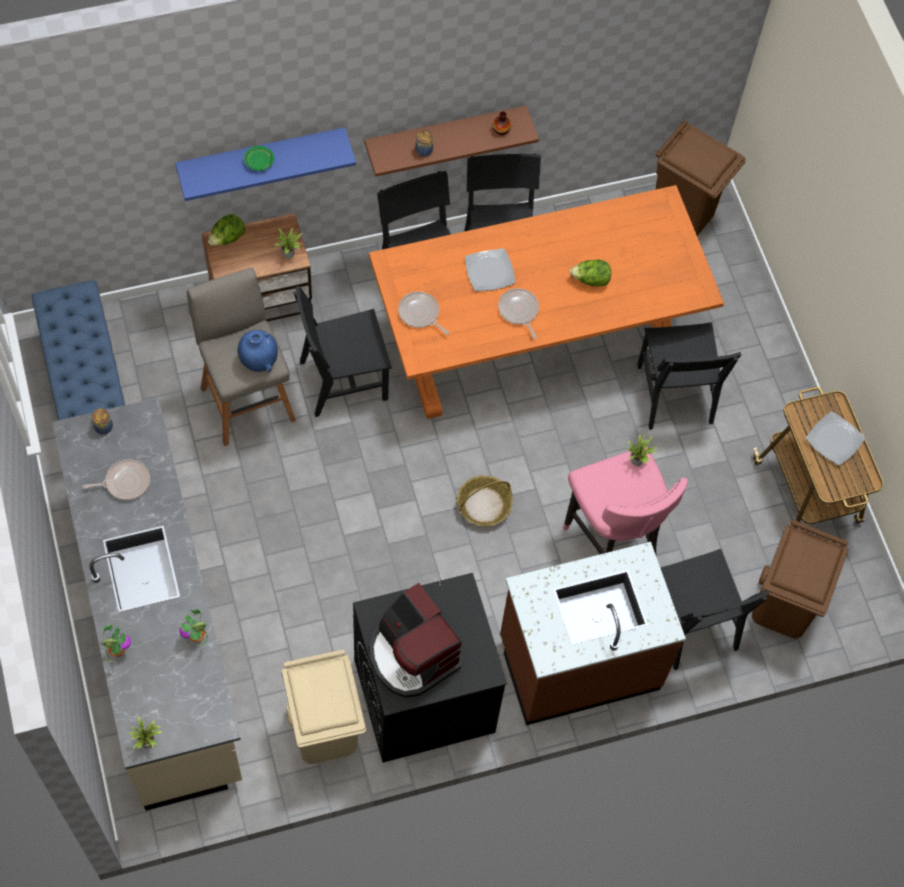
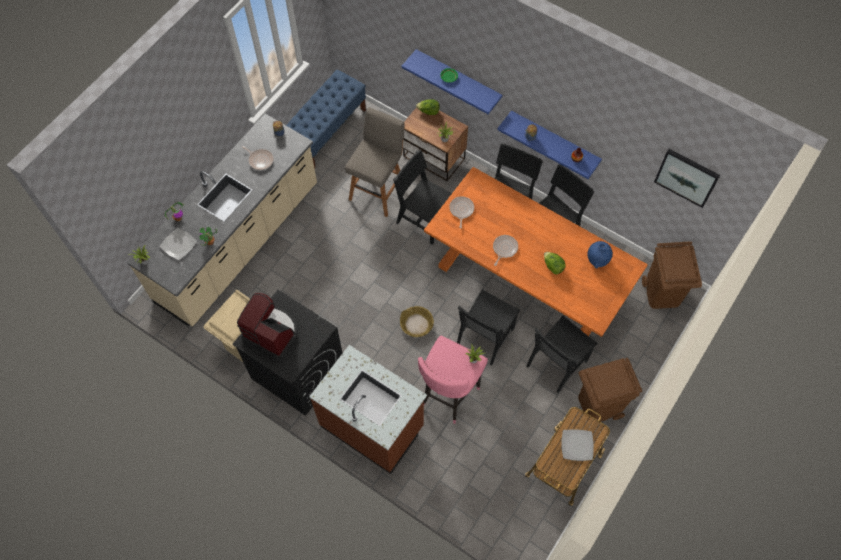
camera: 55 degrees right, 0 degrees up
(258, 361) = (374, 167): blue vase -> blue vase (597, 260)
(412, 655) = (272, 333): coffee machine -> coffee machine turned 105 degrees clockwise
(445, 133) = (554, 141): brown shelf -> blue shelf
(489, 271) = (513, 221): plate -> plate (179, 244)
(658, 41) = (686, 177): none -> picture
(691, 624) = (438, 463): black chair -> black chair (485, 337)
(783, 607) = (488, 501): brown trash can -> brown trash can (598, 405)

